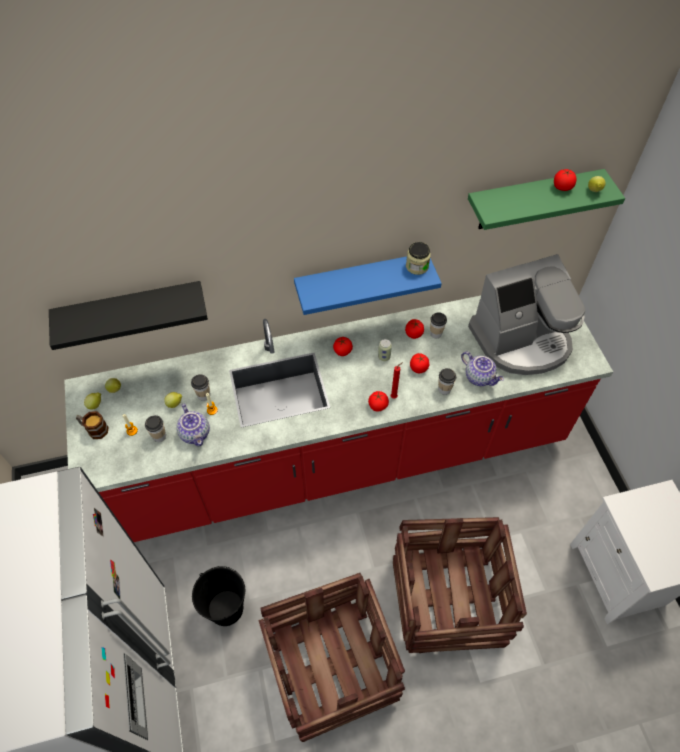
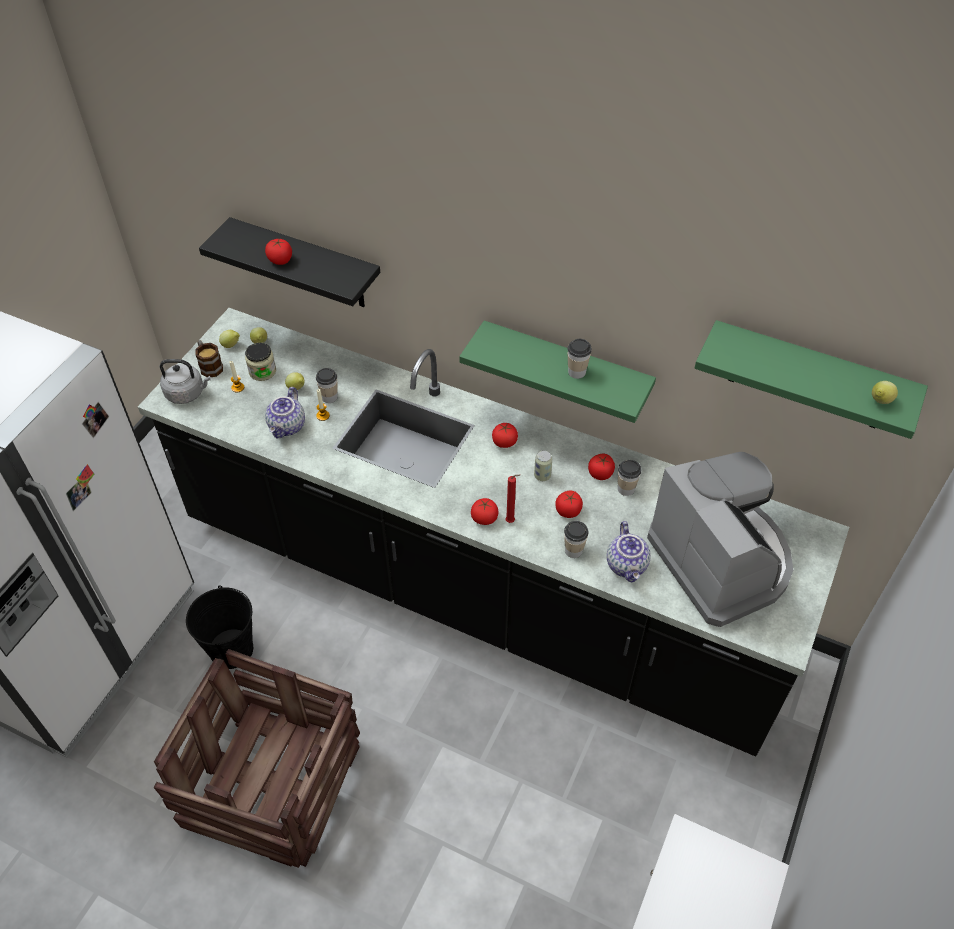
camera: 40 degrees right, 5 degrees down
(98, 459) = (187, 393): none -> grey kettle
(159, 436) = (255, 407): cup -> cup (577, 372)
(340, 457) = (477, 589): red counter -> black counter
(361, 281) = (565, 370): blue shelf -> green shelf
(417, 266) = (626, 384): jar -> jar (262, 371)
(448, 599) = (449, 819): crate -> none
(521, 340) = (721, 561): coffee machine -> coffee machine turned 135 degrees counterclockwise
(562, 187) = (842, 375): tomato -> tomato (280, 260)

